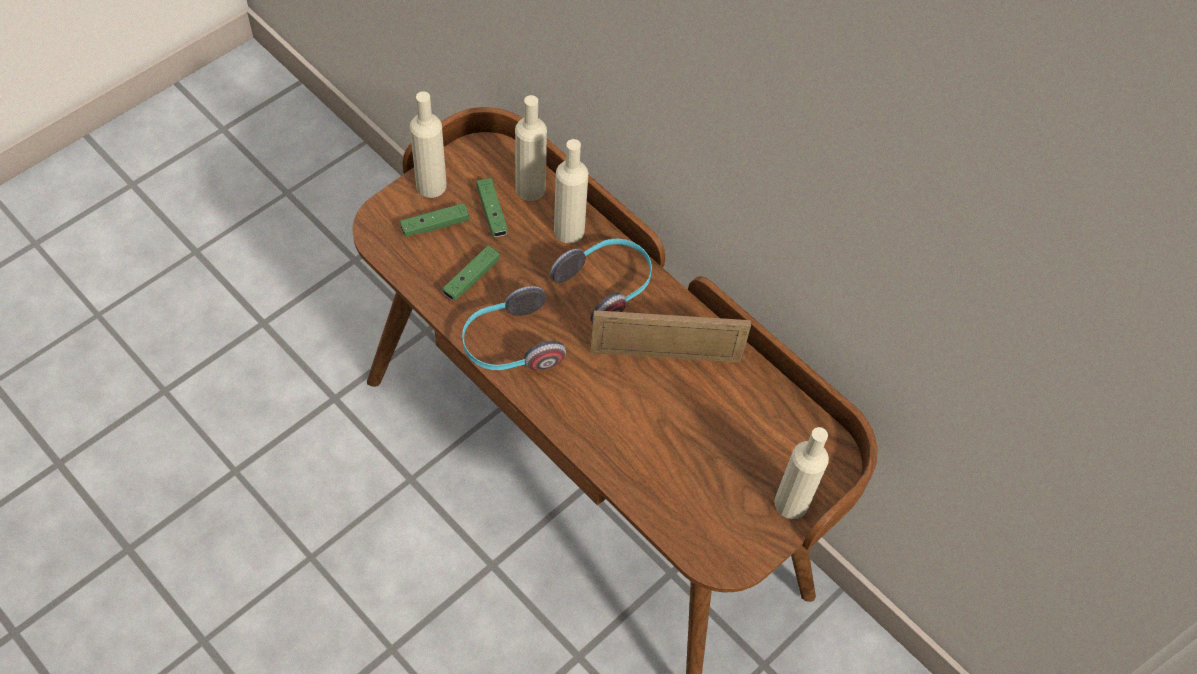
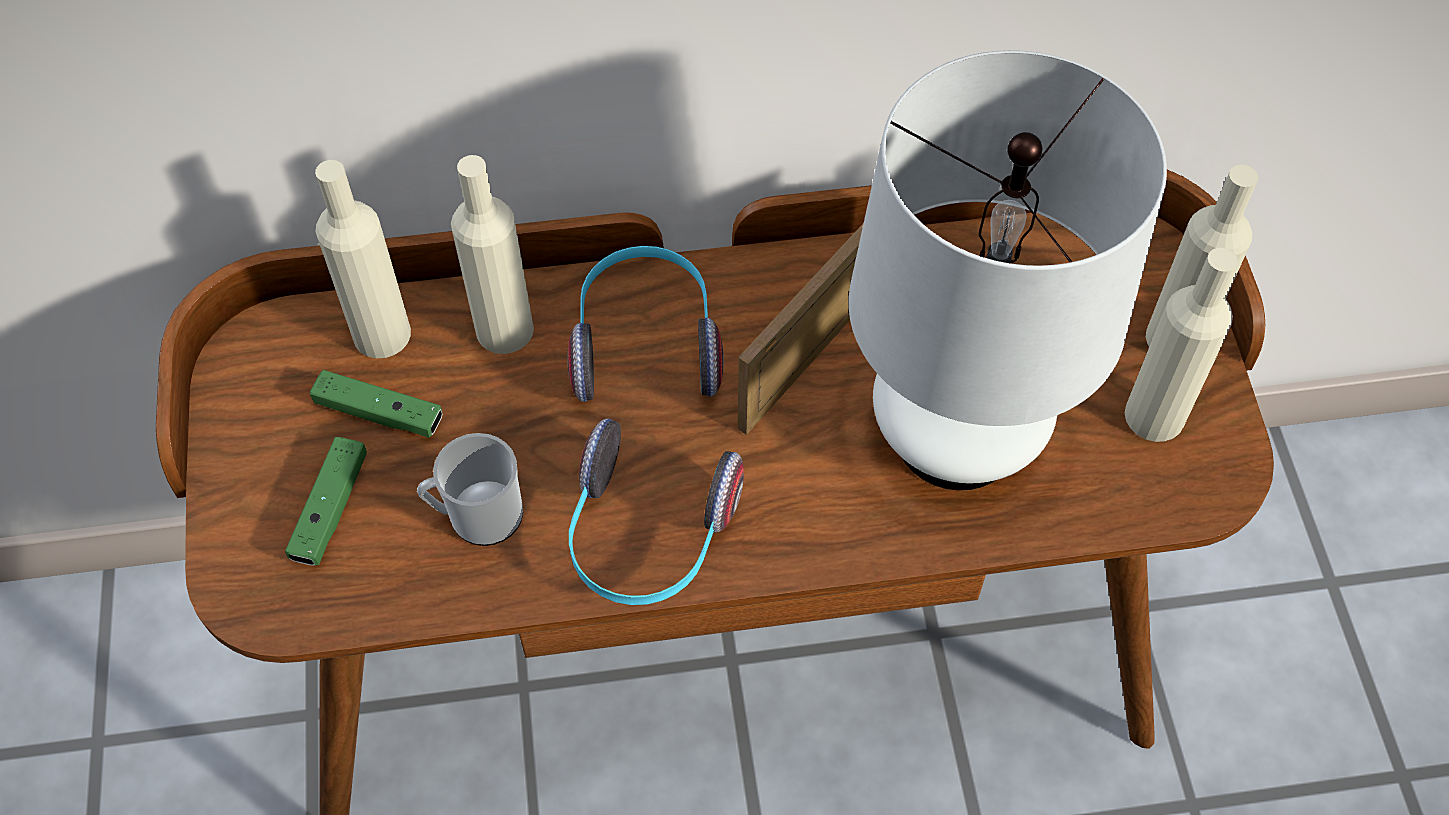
camera: 50 degrees left, 0 degrees up
(431, 185) = (247, 468): beige bottle -> beige bottle (1154, 416)
(471, 278) = (478, 516): green game controller -> mug
(657, 437) = (956, 436): none -> white table lamp

